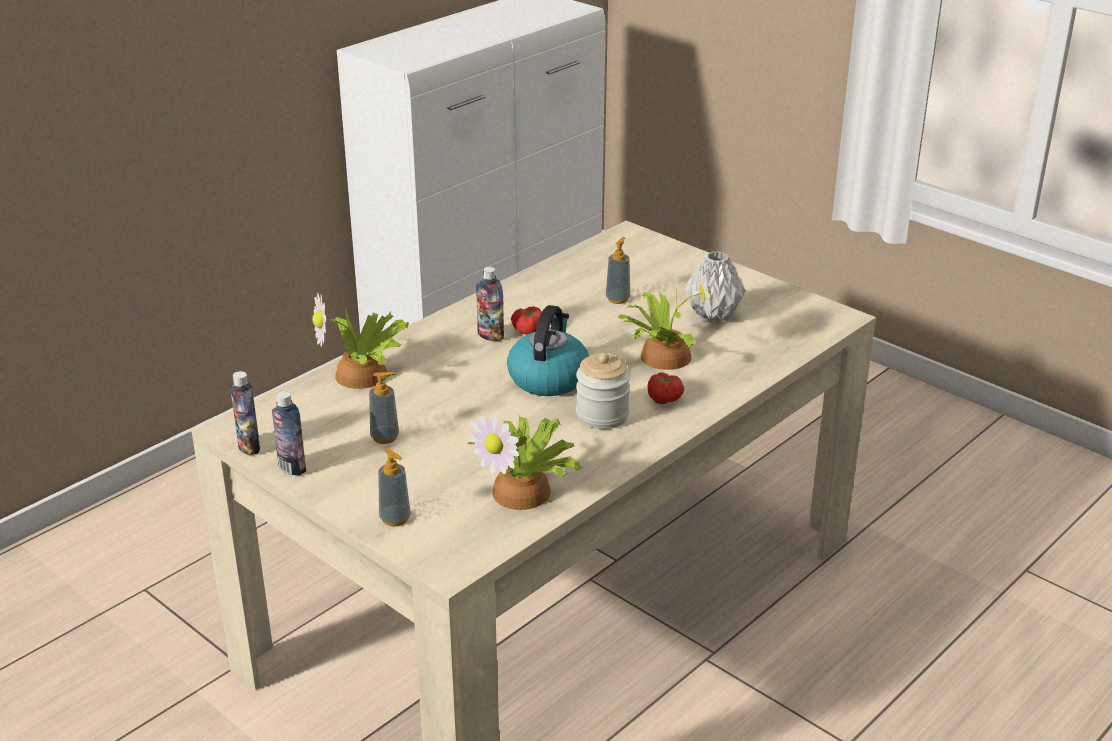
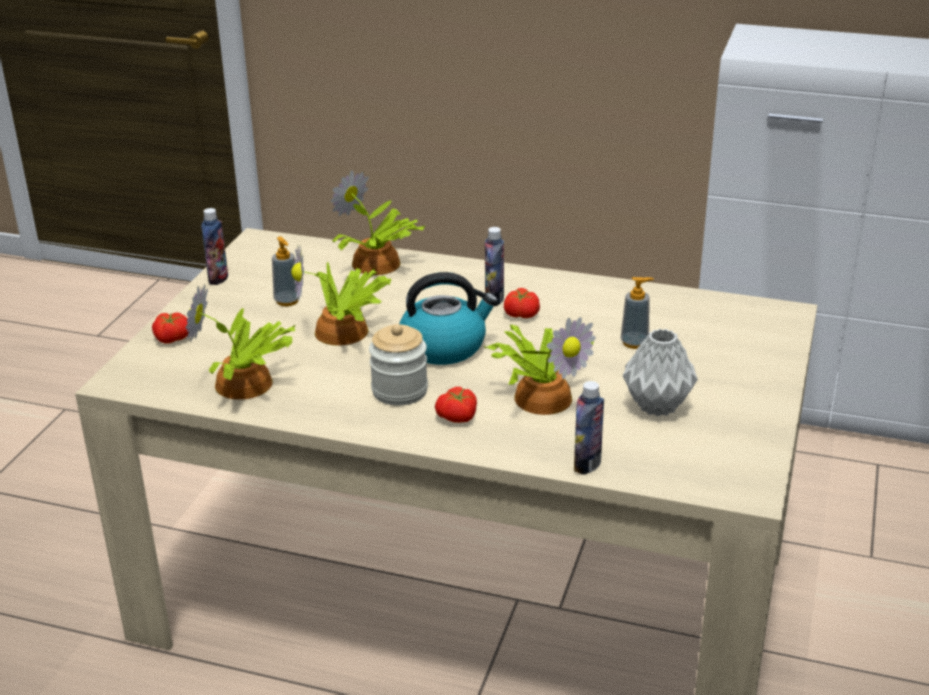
camera: 65 degrees right, 0 degrees up
(249, 447) = (236, 254): bottle -> bottle (587, 464)
(395, 519) = (171, 339): soap dispenser -> tomato
(477, 419) = (345, 332): none -> potted plant

